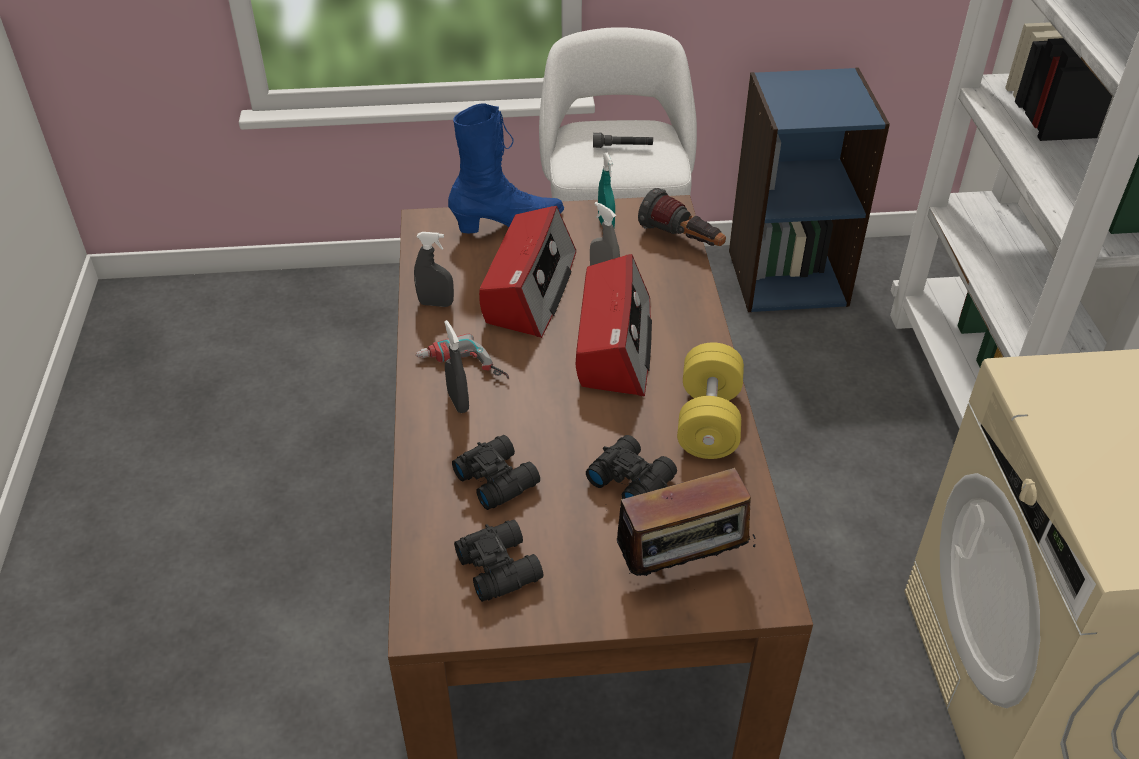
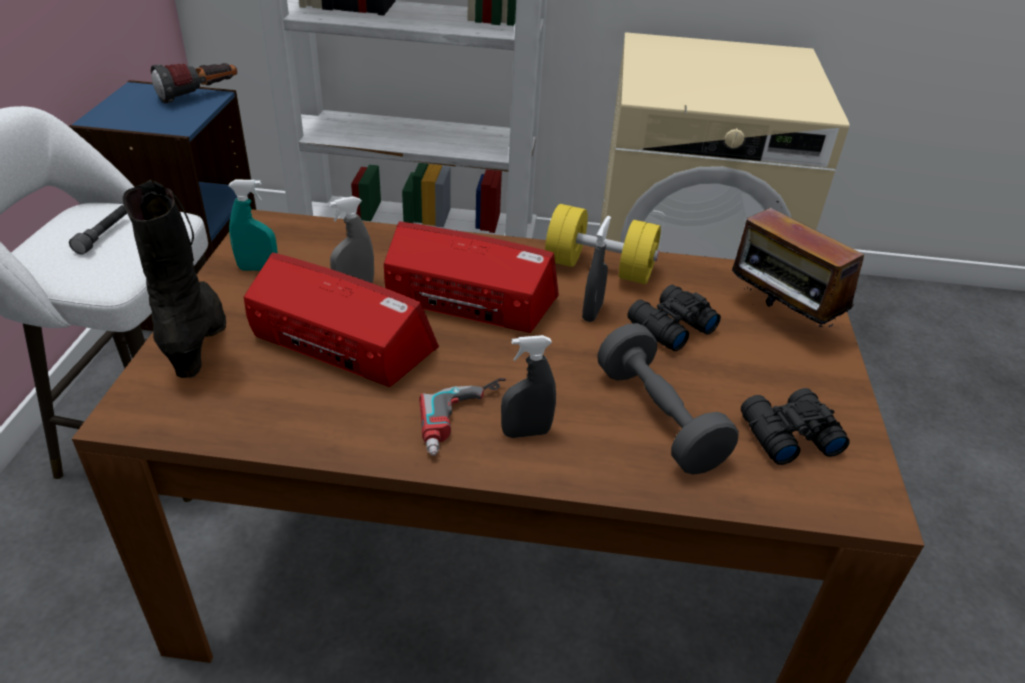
camera: 80 degrees left, 5 degrees down
(436, 303) = (324, 428): grey spray bottle -> grey spray bottle (592, 312)
(497, 478) = (658, 418): black binoculars -> grey dumbbell
(508, 224) = (198, 339): blue boot -> black boot
(682, 240) = (323, 227): flashlight -> flashlight (199, 95)
(682, 566) = (779, 318): radio -> radio turned 150 degrees clockwise

